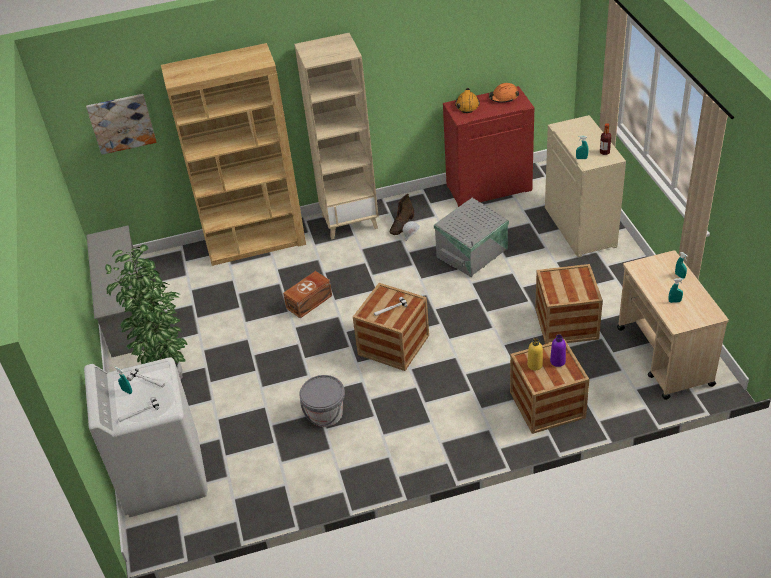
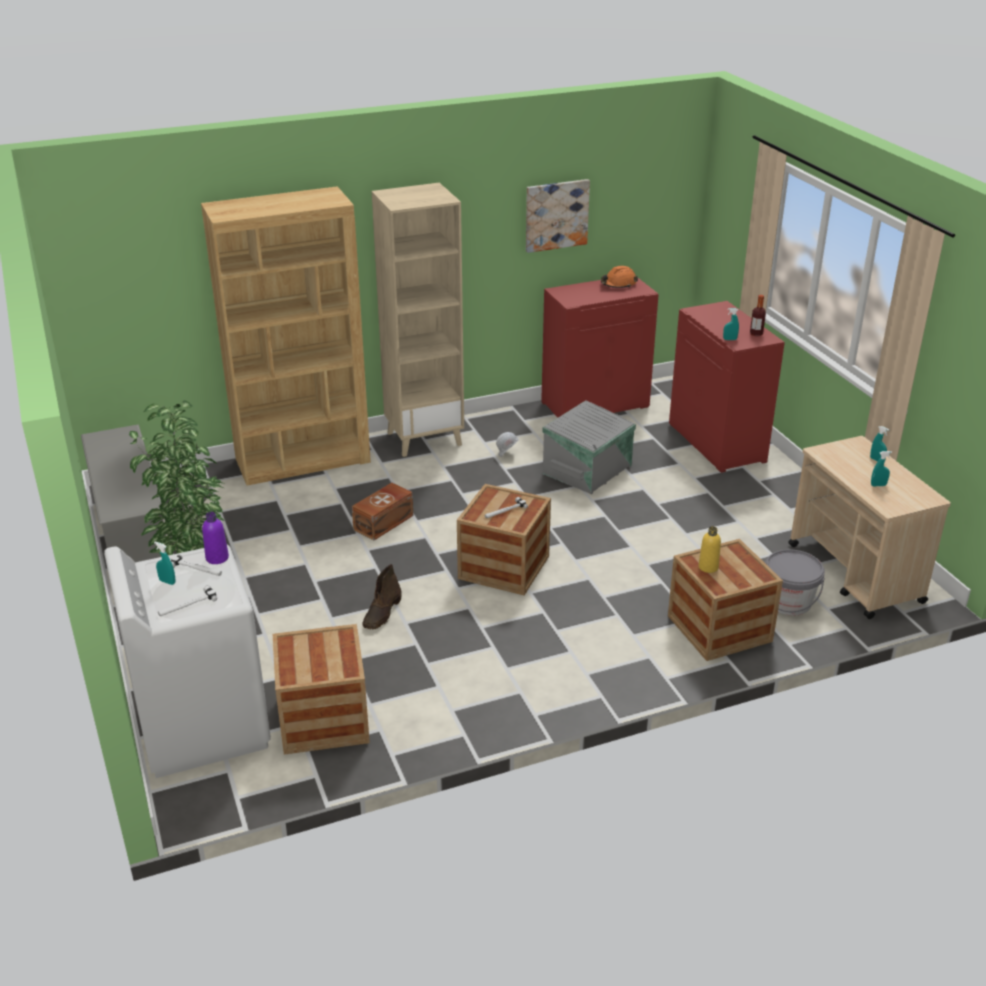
camera: 10 degrees left, 10 degrees down
(121, 123) = (141, 281): picture -> picture (556, 215)
(325, 414) = (424, 645): grey bucket -> grey bucket (788, 602)
(402, 224) = (492, 441): brown boot -> brown boot (382, 613)
(467, 105) = (575, 291): orange hard hat -> none
(557, 361) = (737, 563): purple bottle -> purple bottle (217, 558)
(566, 323) = (723, 541): crate -> crate (324, 719)
(581, 227) = (718, 443): beige cabinet -> red cabinet

